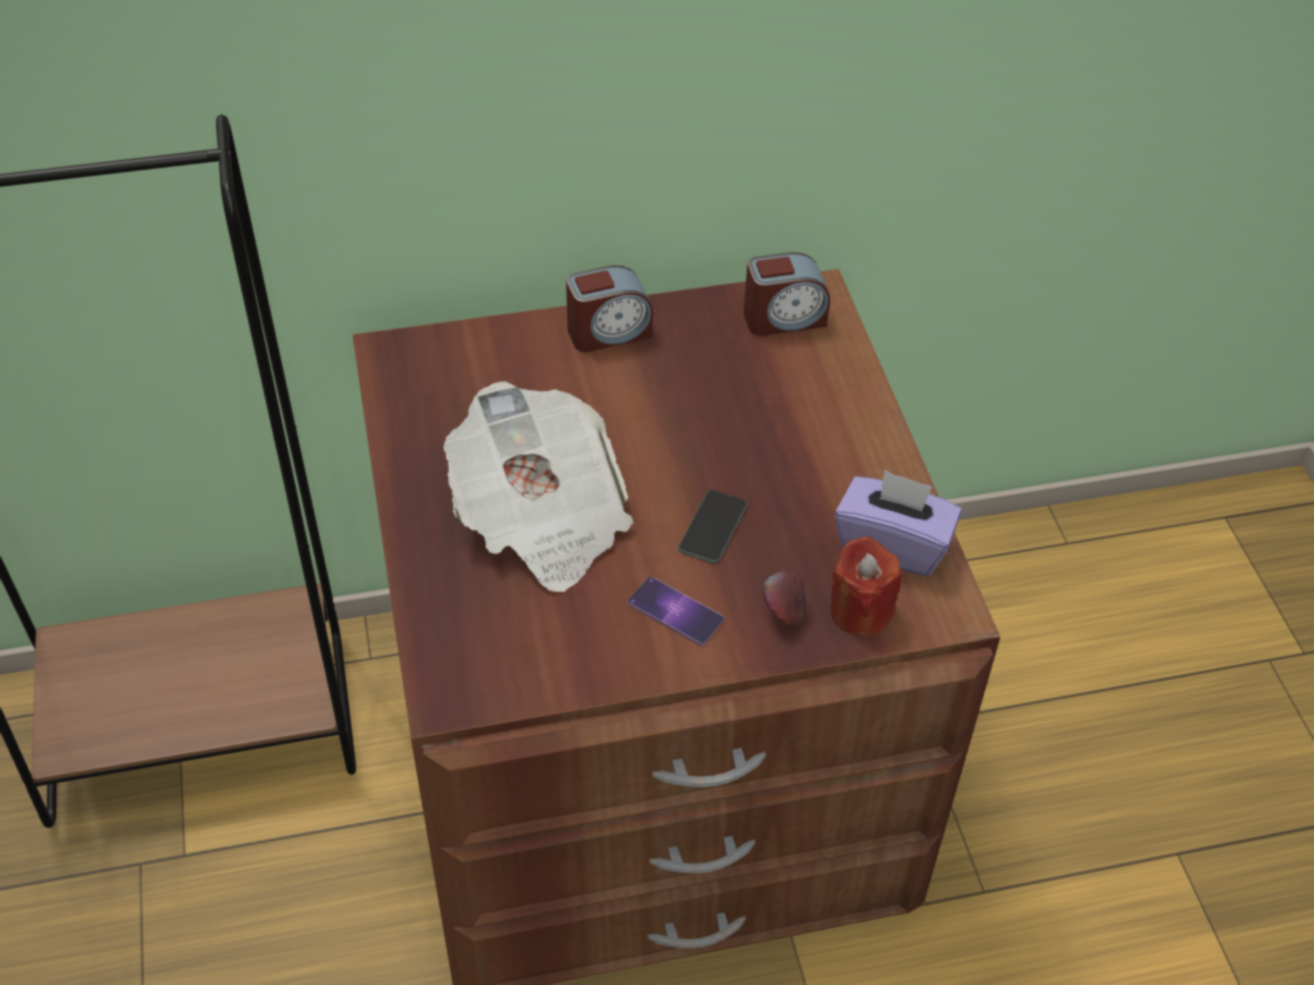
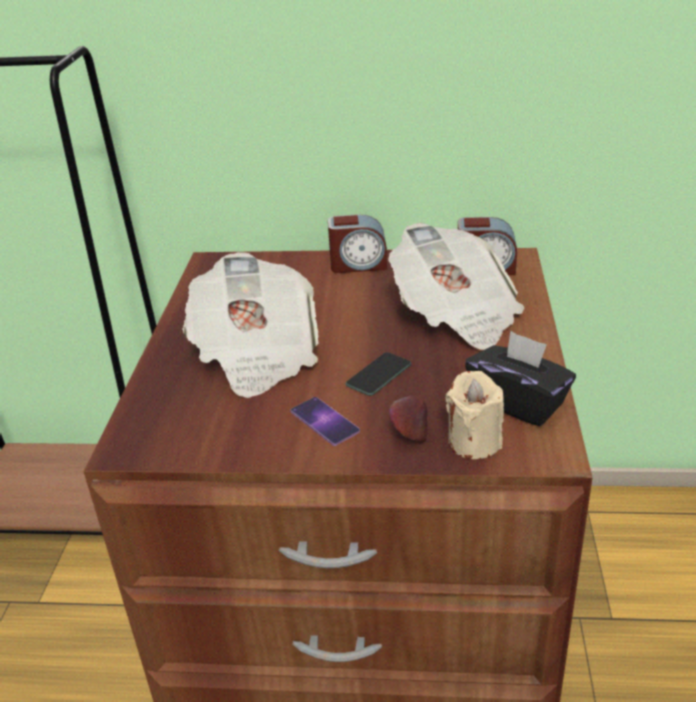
camera: 20 degrees right, 15 degrees down
(774, 412) = (456, 316): none -> newspaper
(860, 611) = (474, 442): red candle -> beige candle
(892, 544) = (518, 403): purple tissue box -> black tissue box

